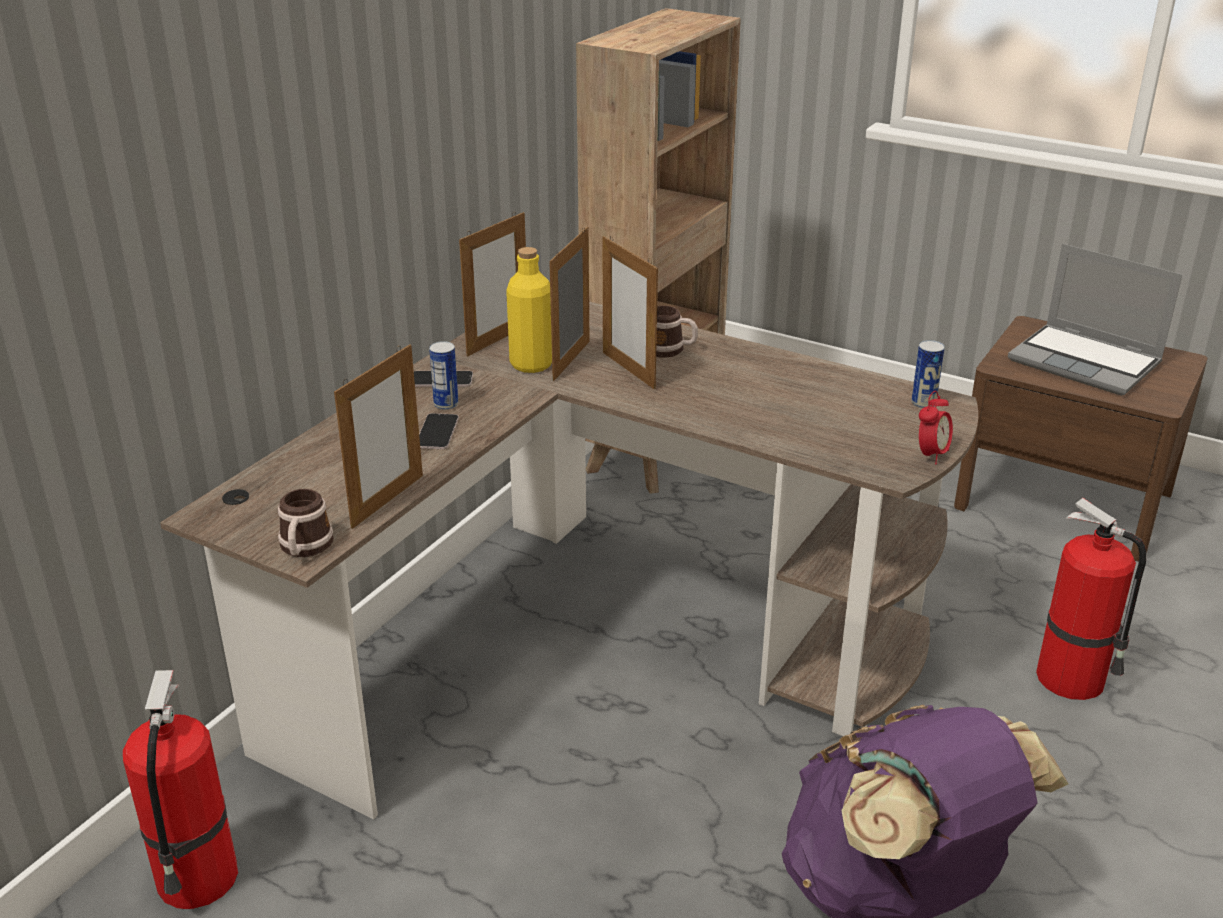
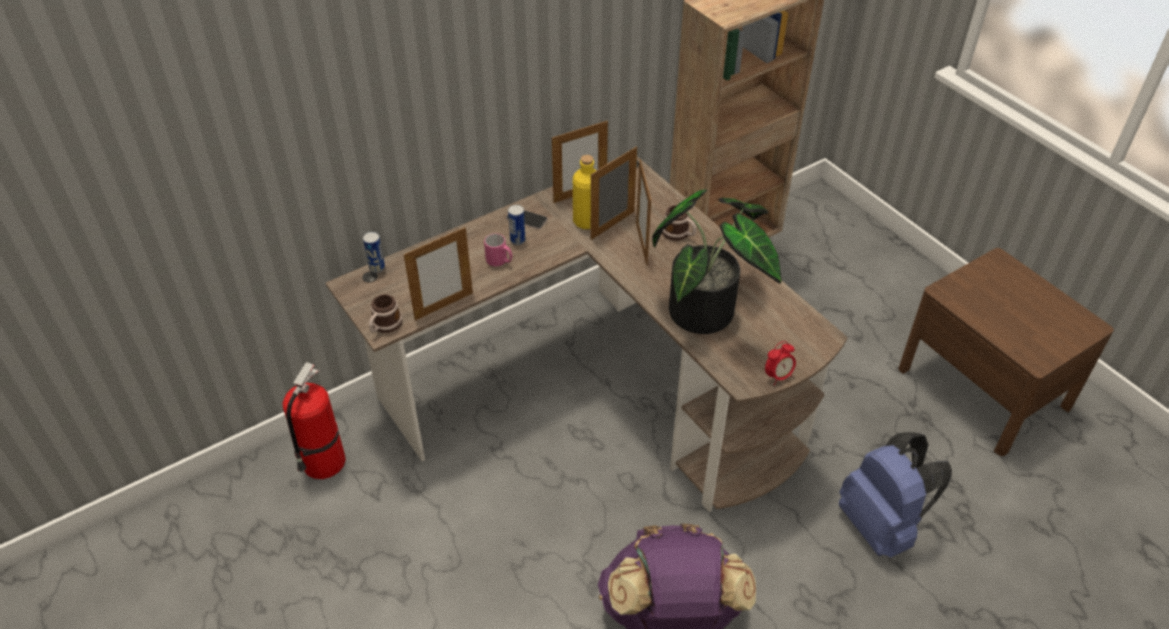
camera: 25 degrees right, 15 degrees up
(437, 432) = (500, 261): phone -> pink mug
(779, 412) = (709, 310): none -> potted plant
(923, 403) = (808, 331): can -> can (377, 268)
(1074, 679) = (881, 525): fire extinguisher -> blue backpack
(1086, 362) = (1012, 307): laptop -> none

